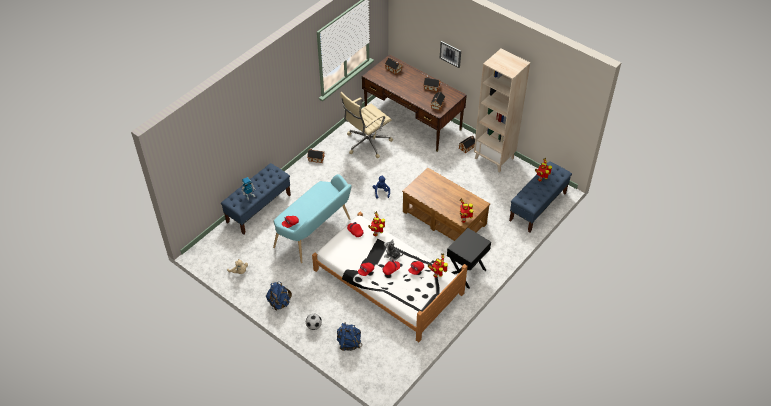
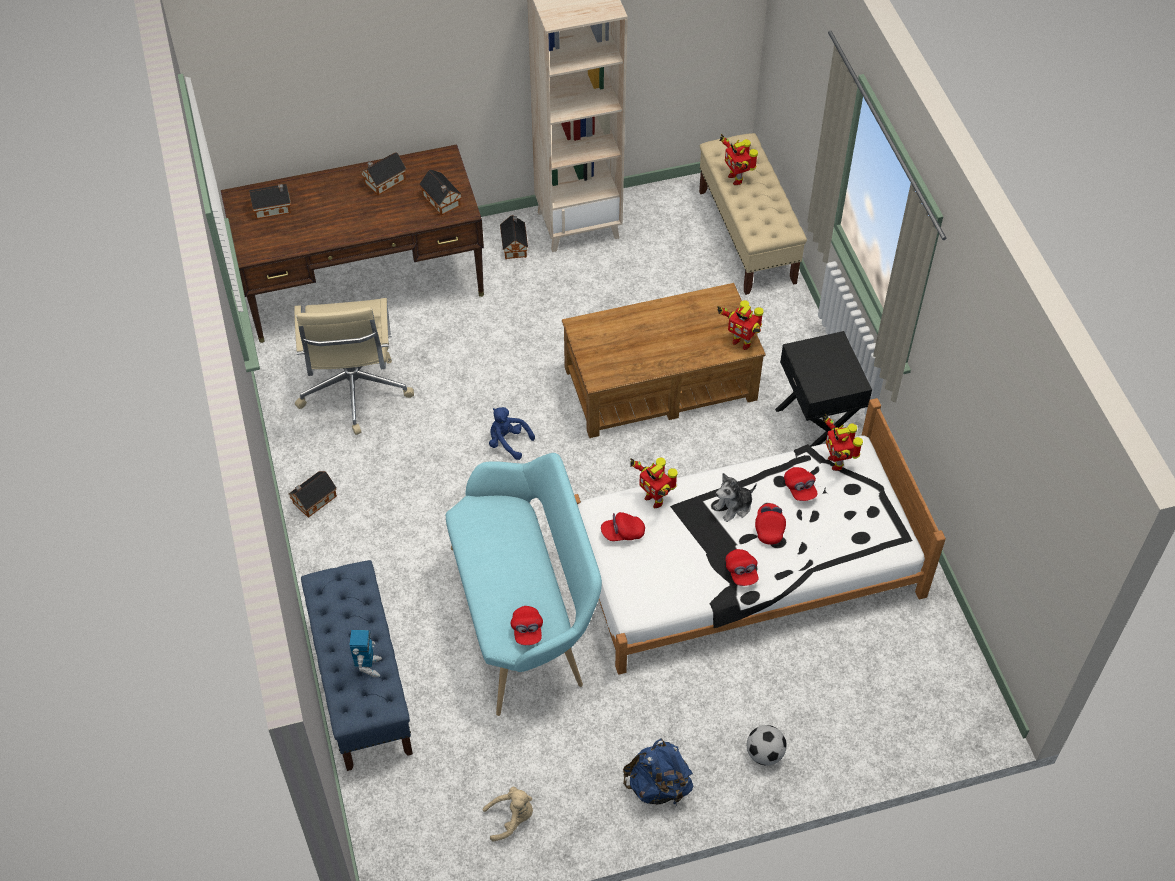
camera: 55 degrees left, 5 degrees up
(349, 343) = (849, 714): blue backpack -> none
(450, 54) = (391, 81): picture -> none
(538, 207) = (747, 237): blue bench -> beige bench

